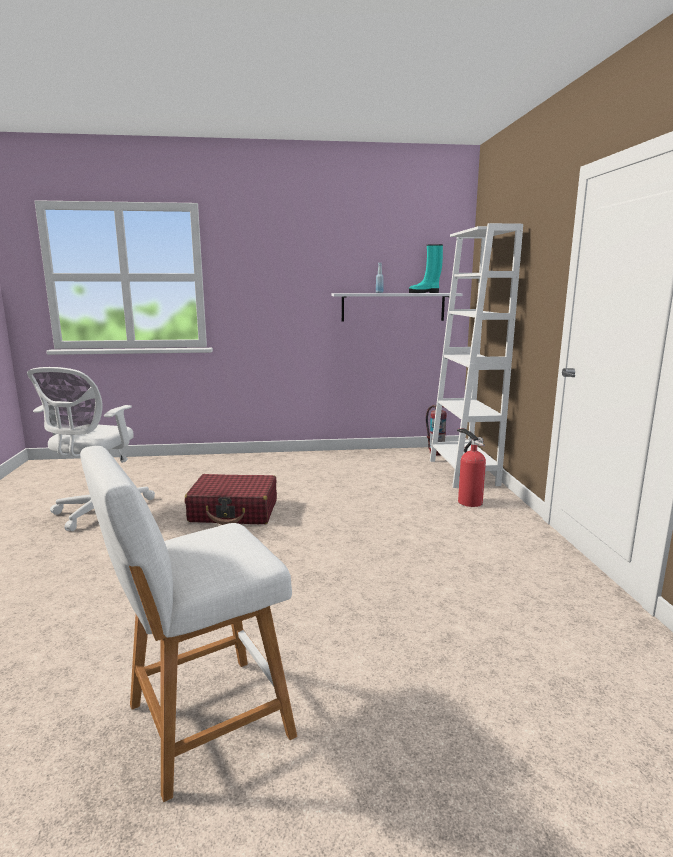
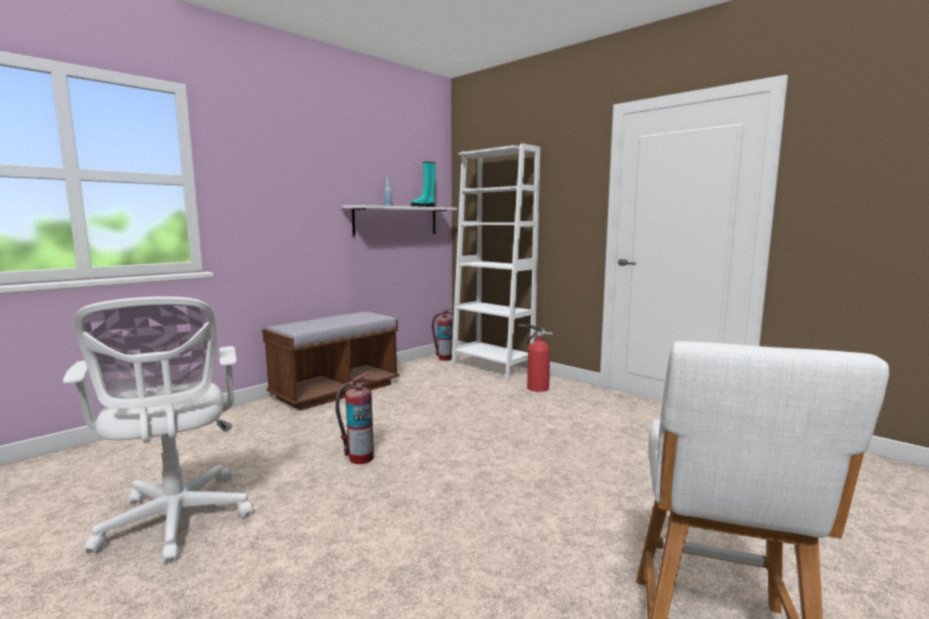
camera: 40 degrees left, 5 degrees down
(234, 511) = (360, 458): red suitcase -> fire extinguisher
(302, 459) = (336, 391): none -> brown bench

